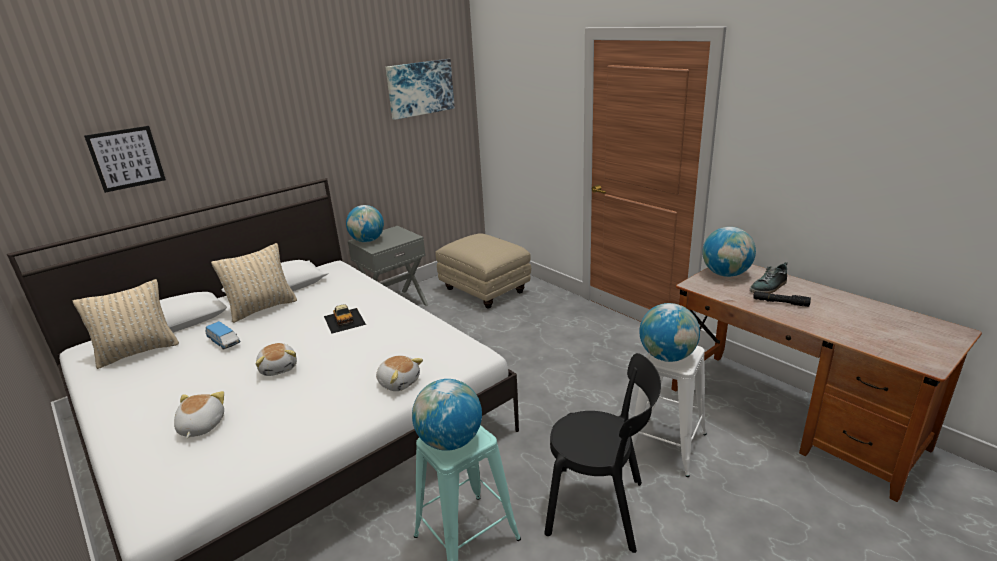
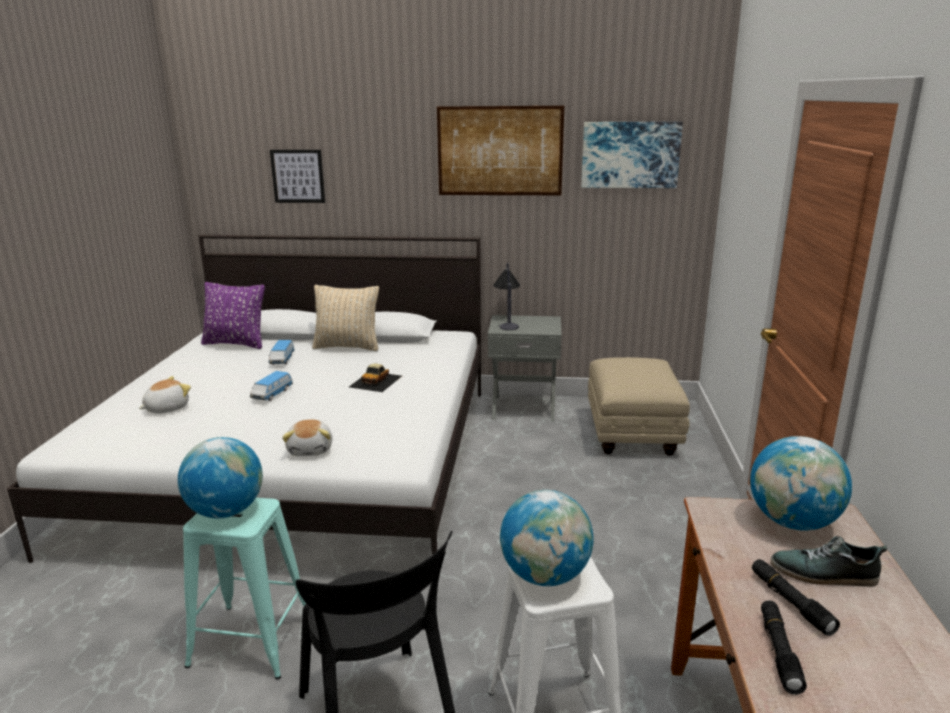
camera: 45 degrees right, 5 degrees down
(138, 352) = (236, 344): beige pillow -> purple pillow
(279, 368) = (272, 394): plush toy -> toy car
(326, 100) = (500, 151): none -> picture
(368, 241) = (507, 321): globe -> table lamp
(809, 320) = (779, 651): none -> black flashlight

